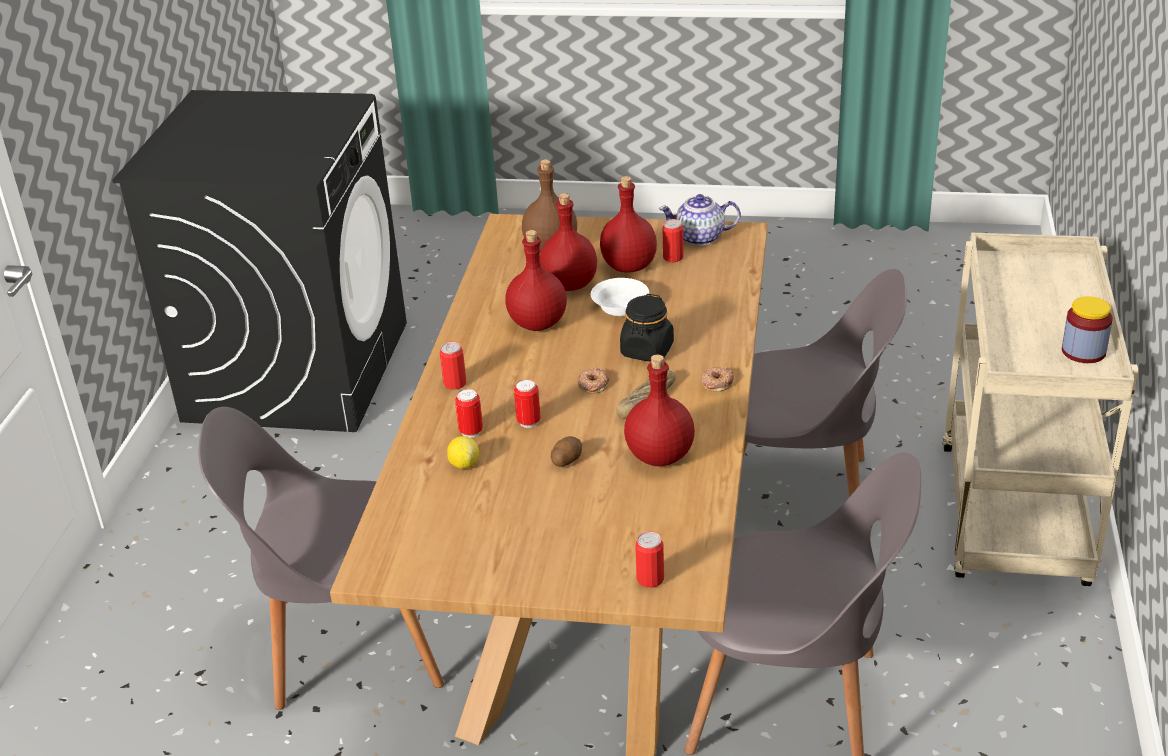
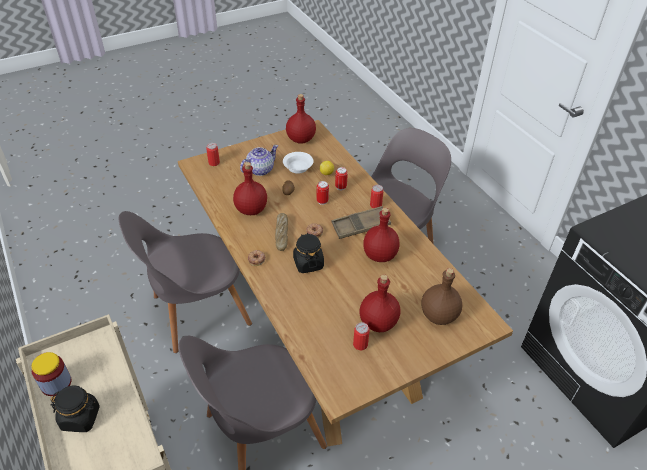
camera: 140 degrees right, 10 degrees up
(515, 366) = (360, 226): none -> brown tray
(569, 284) = (395, 291): red bottle -> red bottle (301, 139)
(619, 306) = (351, 287): white bowl -> white bowl (298, 168)
(700, 238) = (361, 374): teapot -> teapot (259, 170)
(1056, 312) = (81, 417): none -> black jar

